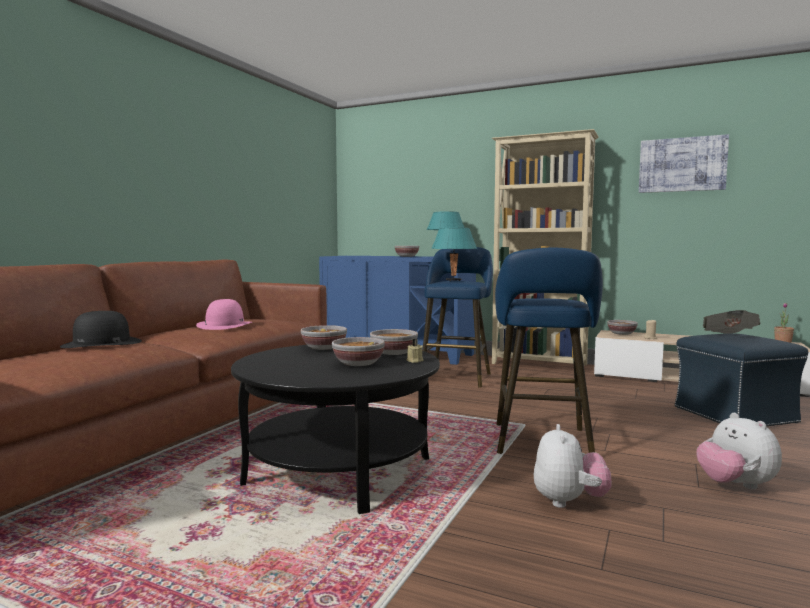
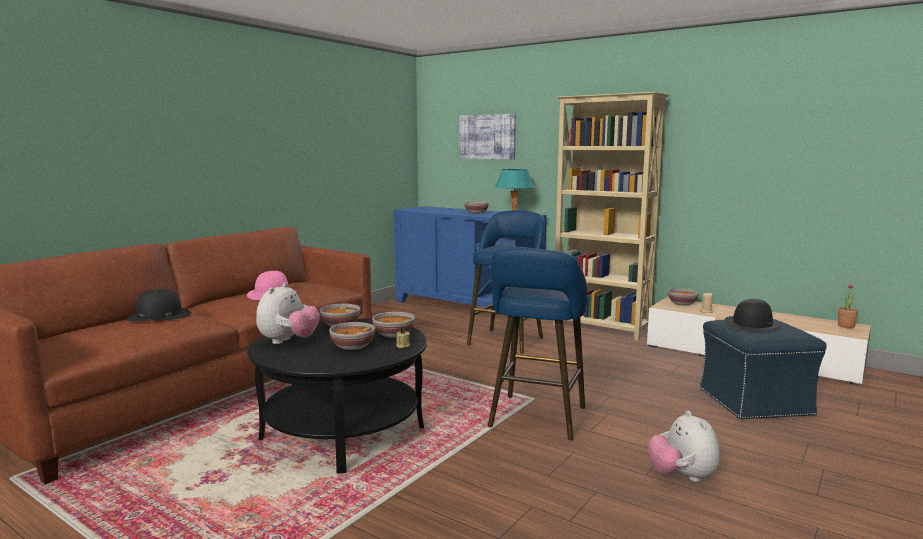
camera: 10 degrees right, 5 degrees up
(453, 280) = (504, 246): turquoise table lamp -> none
(569, 502) = (516, 478): plush toy -> plush toy (288, 341)
(682, 164) = (755, 128): picture -> picture (487, 137)
(729, 337) = (752, 324): newspaper -> black hat

